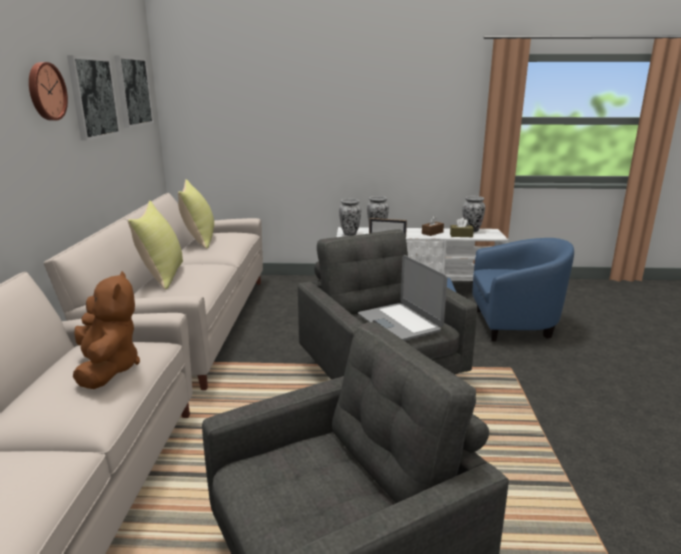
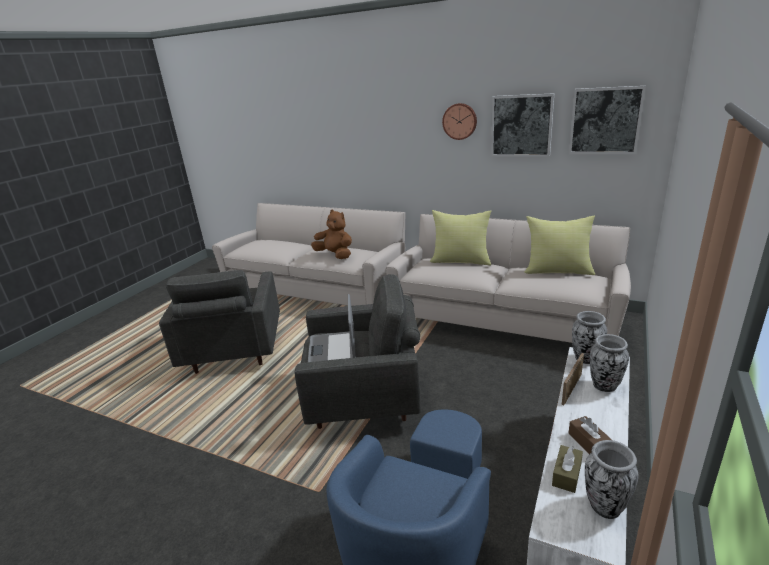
camera: 115 degrees right, 5 degrees up
(108, 369) = (335, 255): brown plush toy -> brown plush toy turned 150 degrees counterclockwise
(400, 323) = (333, 351): laptop -> laptop turned 90 degrees counterclockwise

